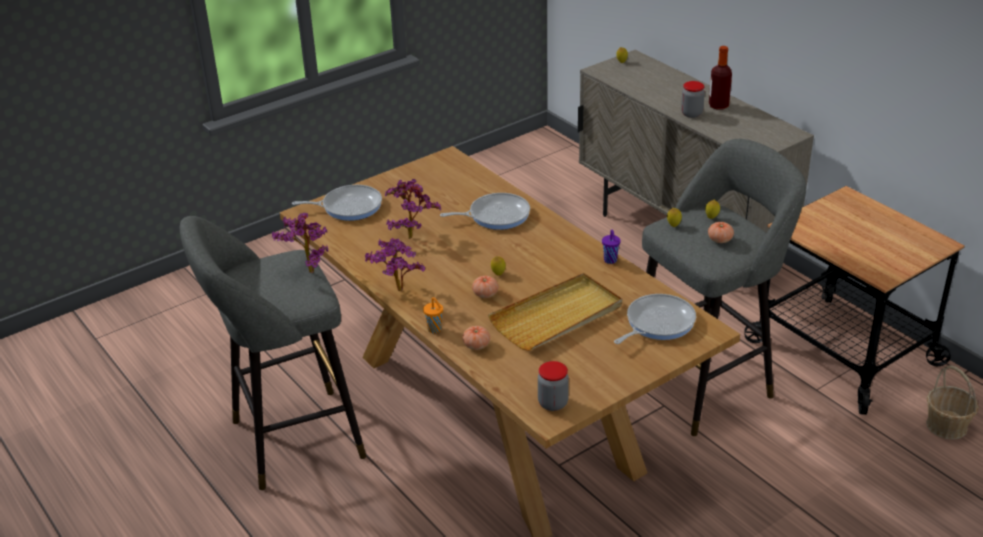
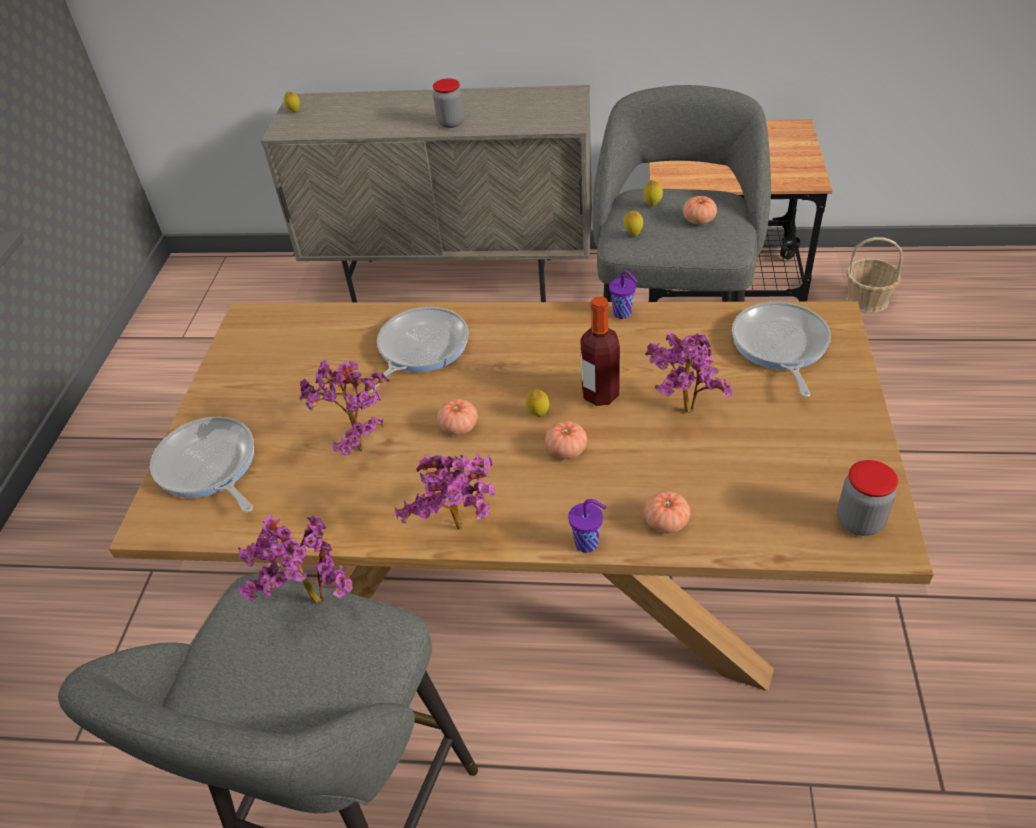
camera: 45 degrees left, 10 degrees up
(348, 207) = (209, 467): frying pan -> frying pan turned 75 degrees counterclockwise
(435, 330) = (588, 543): orange cup -> purple cup
(459, 256) = (459, 427): none -> tomato
(557, 316) = (682, 414): beige tray -> potted plant
(718, 106) = (463, 103): bottle -> bottle (600, 394)

